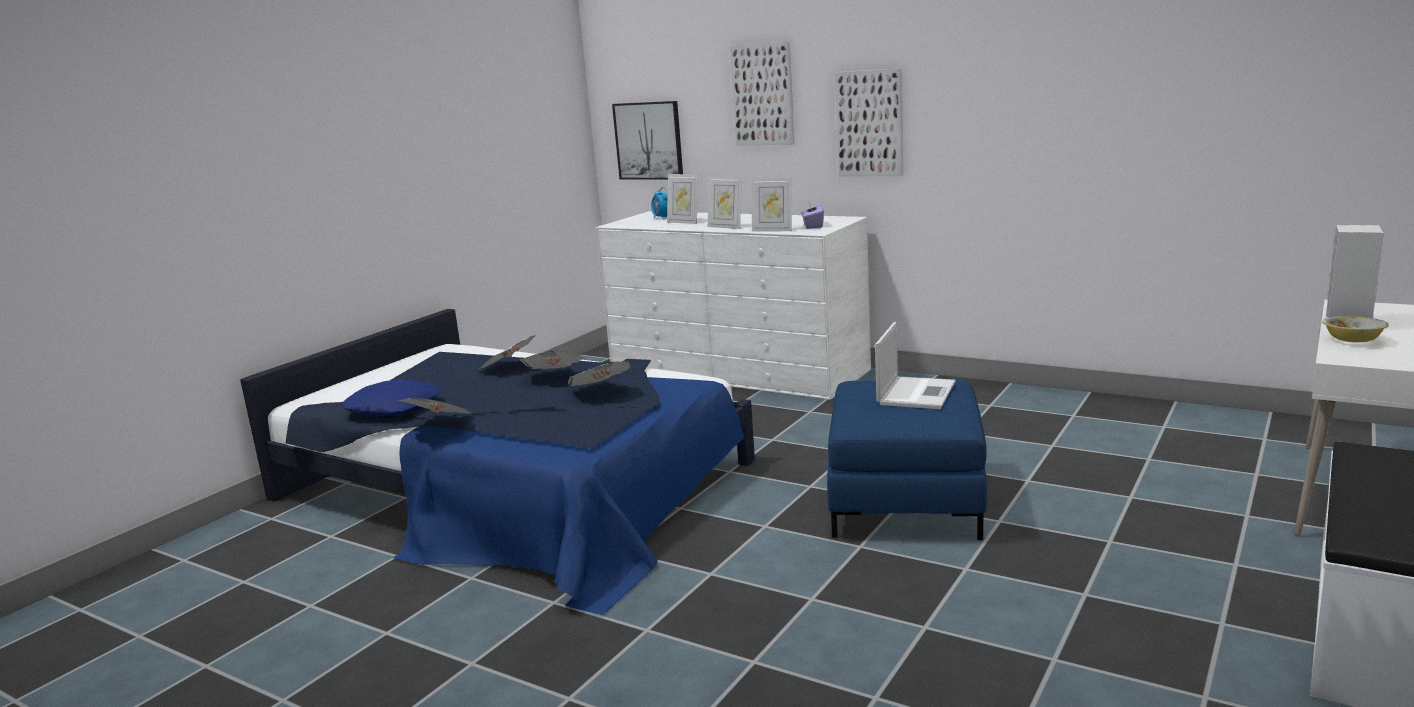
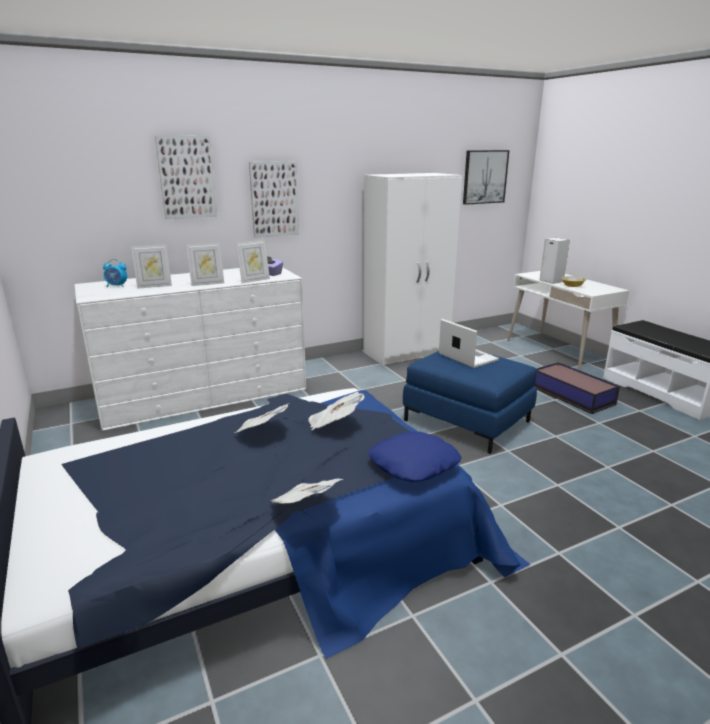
camera: 60 degrees left, 5 degrees up
(394, 408) = (205, 524): blue pillow -> blue pillow (413, 463)
(509, 368) = (194, 443): newspaper -> none
(649, 140) = (66, 219): picture -> picture (484, 177)
(1066, 405) = (407, 352): none -> white wardrobe
(1162, 550) = (571, 395): none -> storage box

